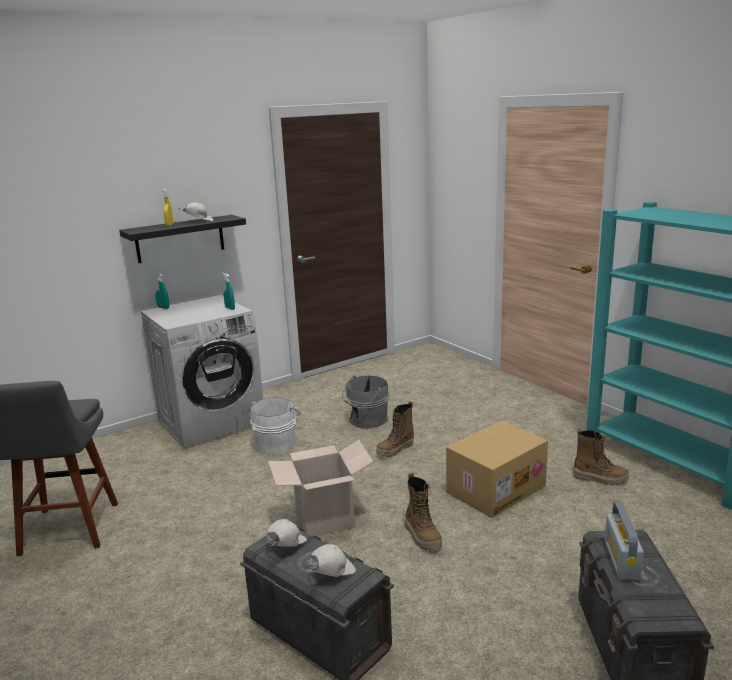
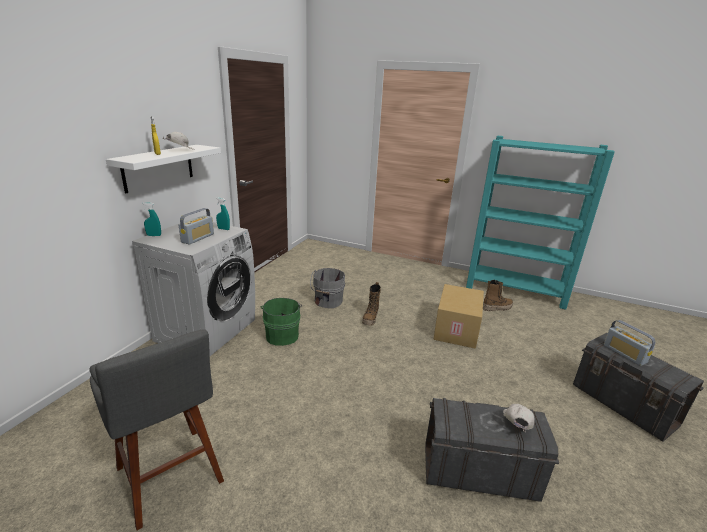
camera: 35 degrees left, 5 degrees up
(180, 239) = (158, 167): black shelf -> white shelf
(194, 314) = (198, 238): none -> radio
(277, 443) = (282, 335): white bucket -> green bucket
(285, 547) = (460, 417): white cap -> none
(324, 519) = (383, 383): cardboard box -> none
(423, 536) = (454, 374): boot -> none

